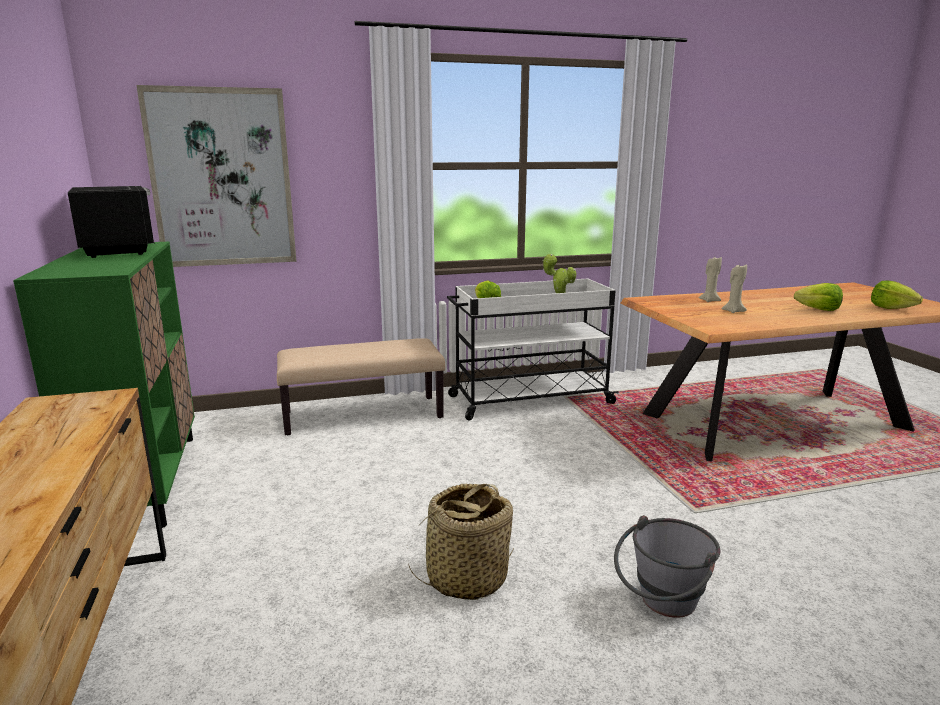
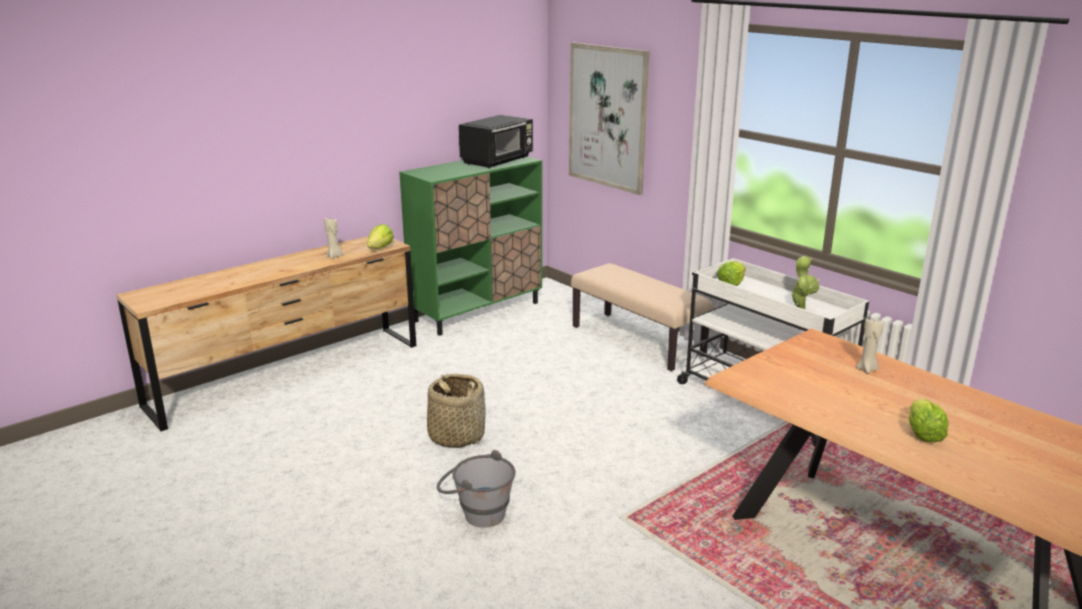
camera: 65 degrees right, 5 degrees up
(733, 311) = (830, 384): beige candle -> beige candle (334, 256)
(891, 308) = (1022, 487): lettuce -> lettuce (380, 248)

